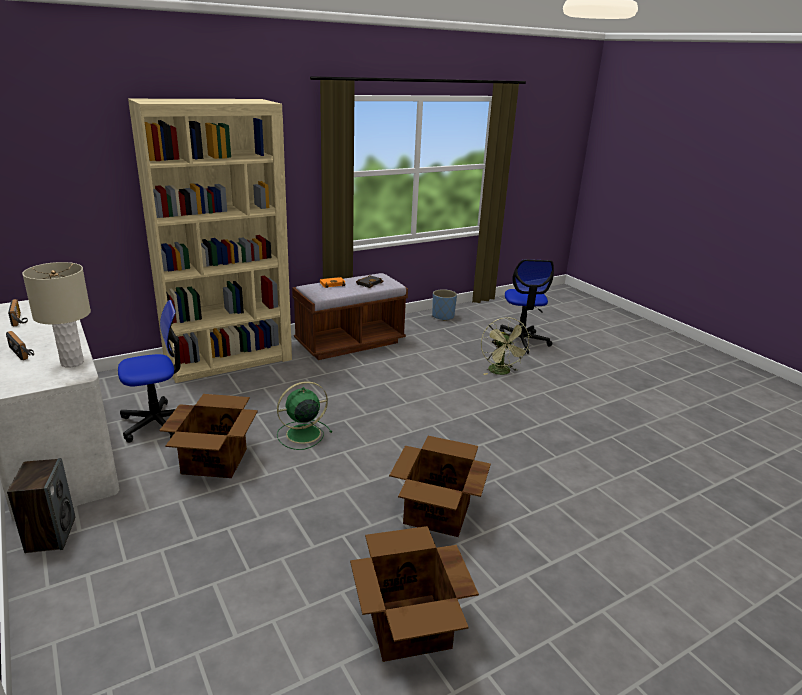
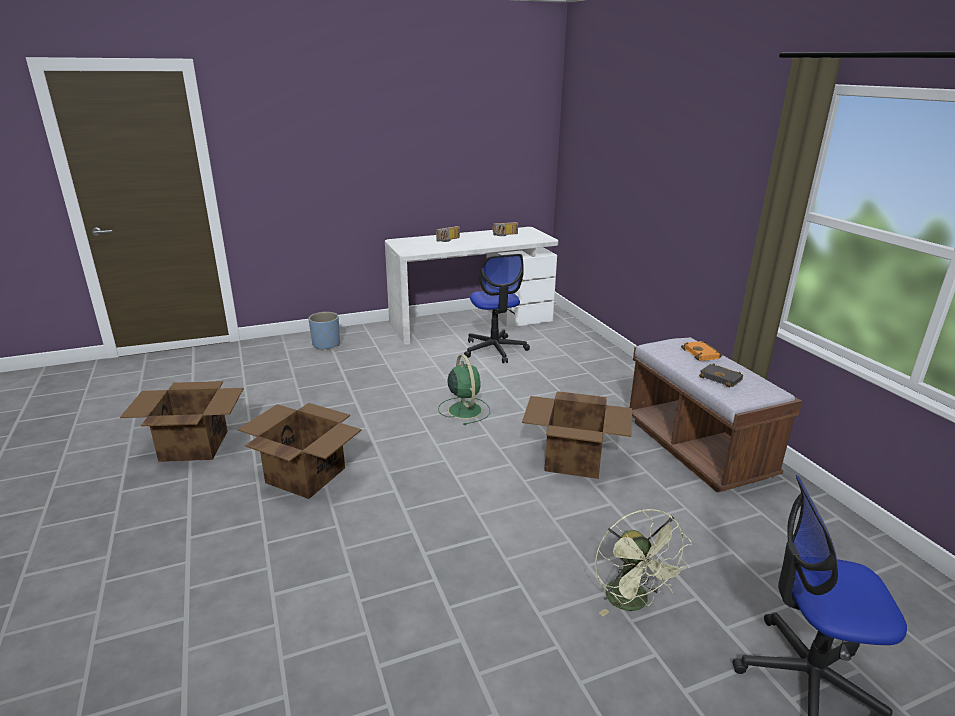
camera: 100 degrees right, 0 degrees up
(50, 534) = (371, 331): speaker -> none
(72, 362) = (428, 249): beige table lamp -> none
(215, 460) = (433, 373): cardboard box -> cardboard box (574, 459)
(229, 360) = (618, 372): beige bookcase -> none
(443, 316) = (881, 566): blue planter -> blue planter (326, 345)
(501, 372) = (633, 603): green fan -> green fan turned 105 degrees counterclockwise

